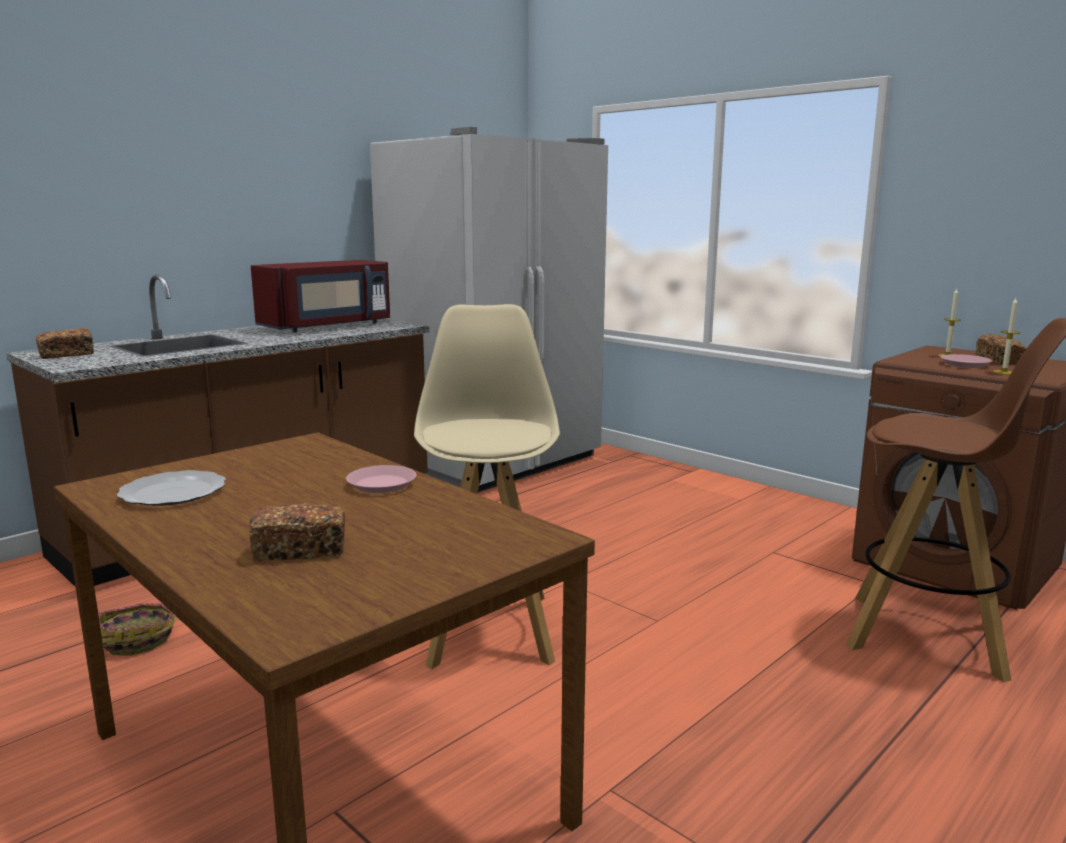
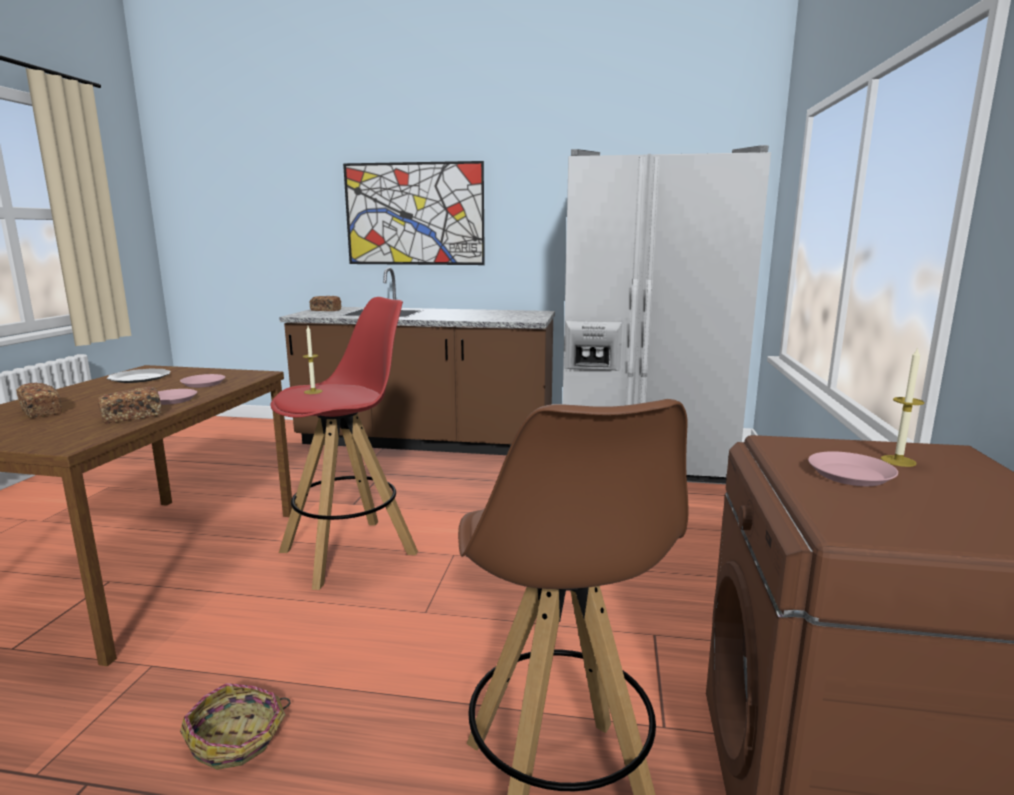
camera: 55 degrees right, 0 degrees up
(138, 639) = (261, 473): basket -> basket (238, 739)
(160, 191) = (414, 214): none -> picture
(310, 466) = (203, 384): none -> pink plate
(328, 326) = (492, 314): red microwave -> none
(490, 628) = (350, 551): beige stool -> red stool
(999, 361) = (950, 492): bread -> bread (132, 417)
(1004, 372) = (842, 501): candle -> candle (313, 391)

